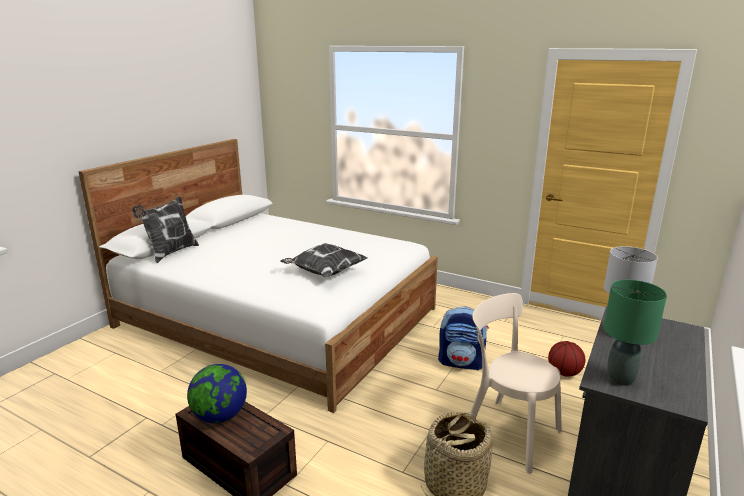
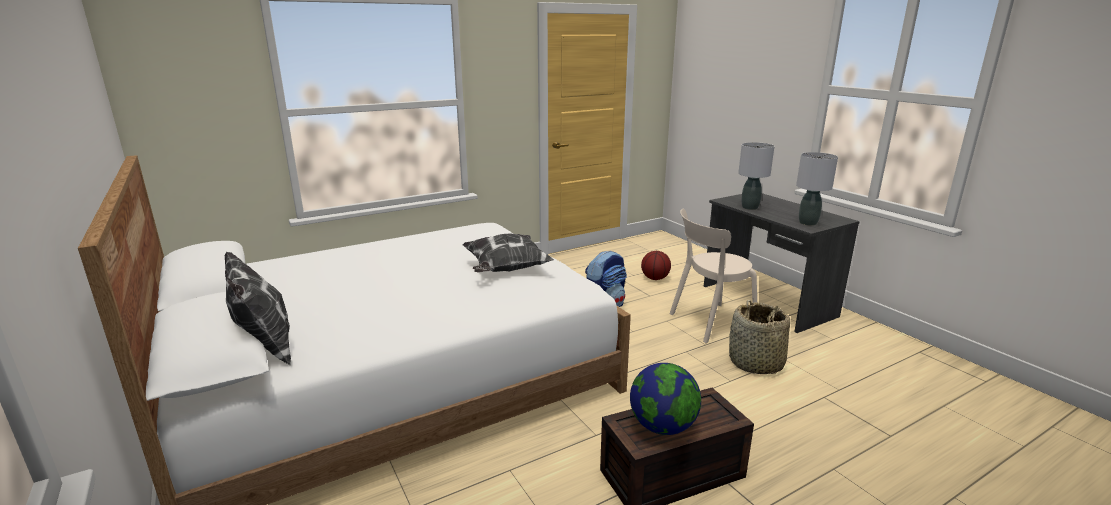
camera: 60 degrees left, 0 degrees up
(620, 379) = (808, 223): green table lamp -> grey table lamp

